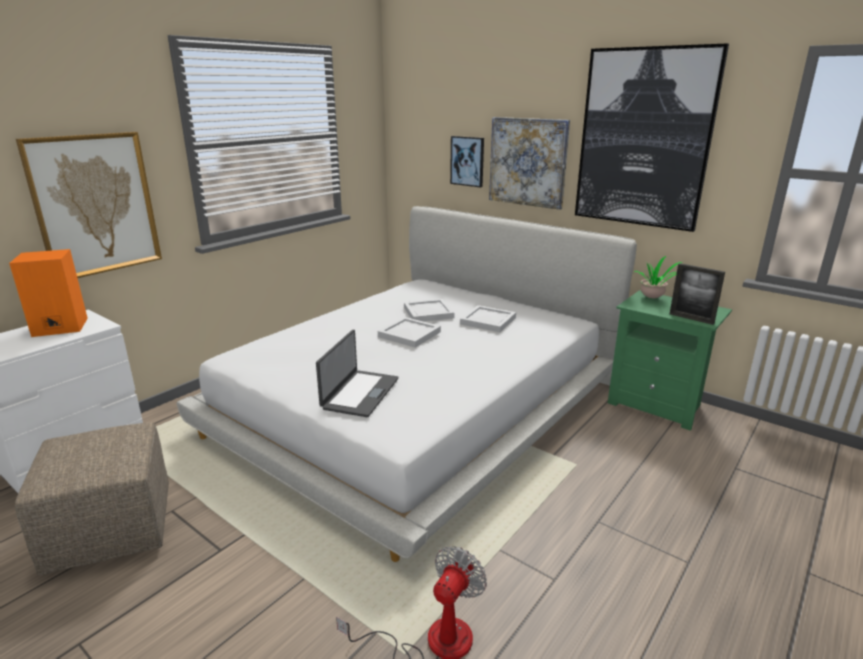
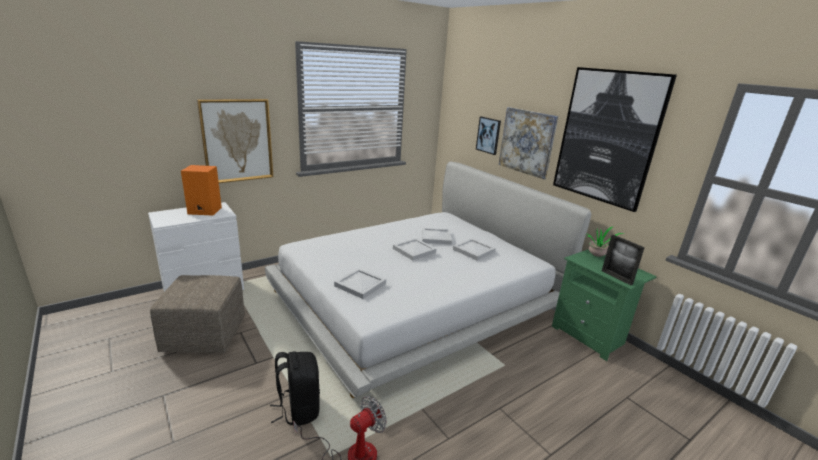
camera: 15 degrees right, 0 degrees up
(322, 600) = (298, 409): none -> black backpack
(359, 393) = (360, 284): laptop -> white tray

